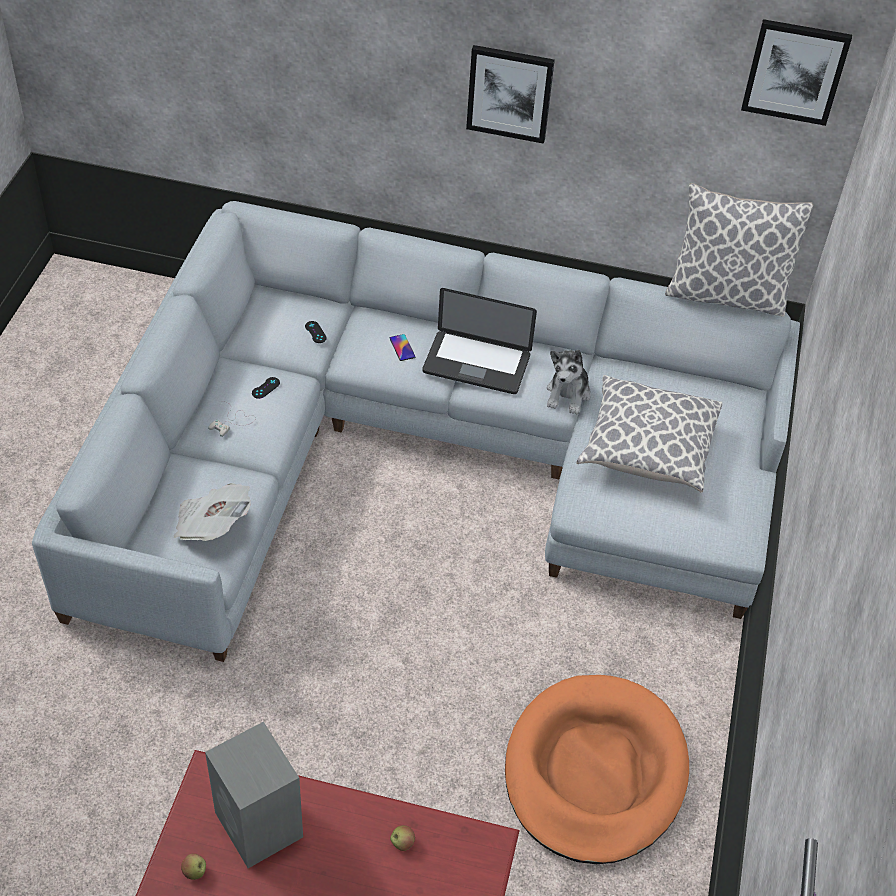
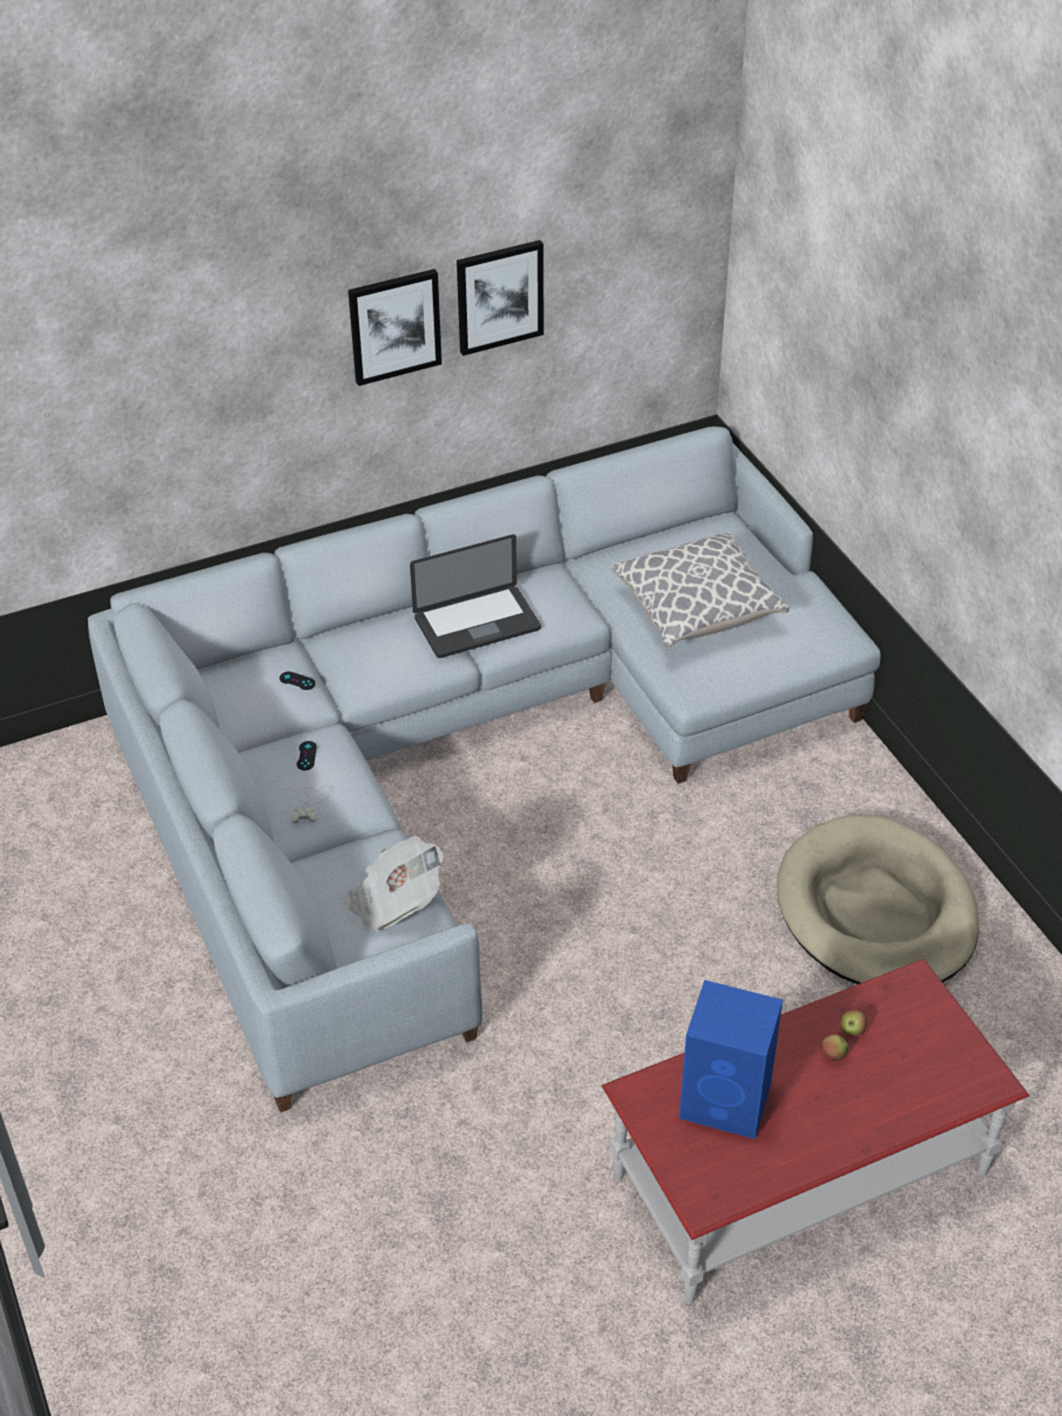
camera: 35 degrees left, 5 degrees down
(195, 872) = (716, 1174): apple -> apple (833, 1055)
(260, 826) = (727, 1101): grey speaker -> blue speaker
(402, 348) = (394, 648): phone -> none
(568, 394) = (581, 604): plush toy -> none
(594, 772) = (876, 911): orange dog bed -> beige dog bed
(726, 294) = (657, 436): pillow -> none
(795, 71) = (664, 180): picture -> picture (499, 296)

